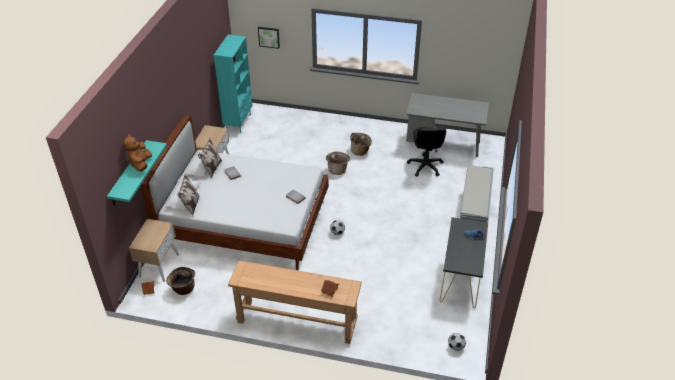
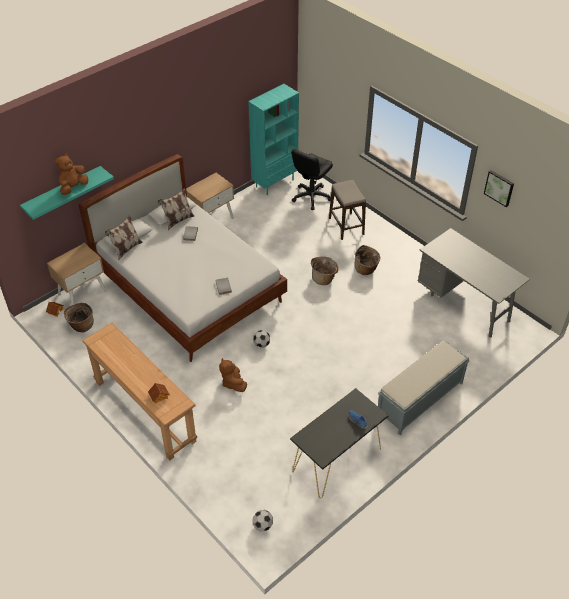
camera: 35 degrees right, 5 degrees up
(269, 37) = (329, 101): picture -> picture (499, 187)
(319, 129) = (346, 226): none -> stool
(342, 268) = (233, 383): none -> brown plush toy
(425, 166) = (419, 319): black office chair -> black office chair (311, 197)

